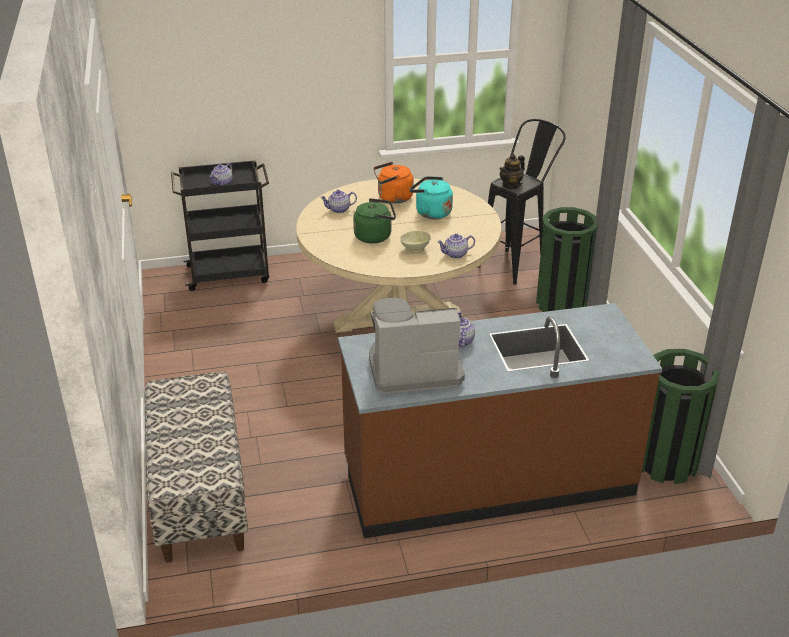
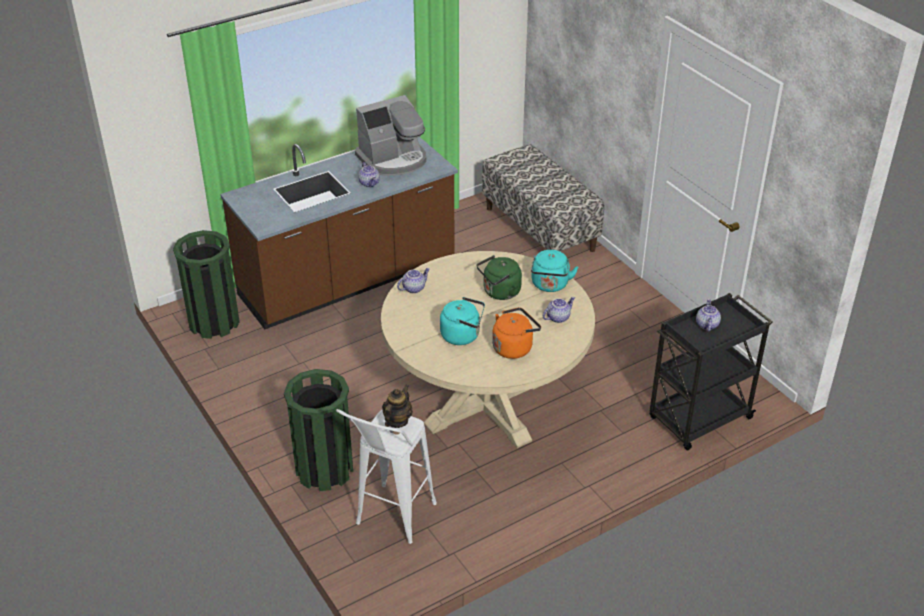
camera: 160 degrees right, 5 degrees up
(324, 233) = (550, 285): none -> turquoise kettle
(415, 249) = (454, 286): beige bowl -> none
(517, 263) = (390, 522): black stool -> white stool

